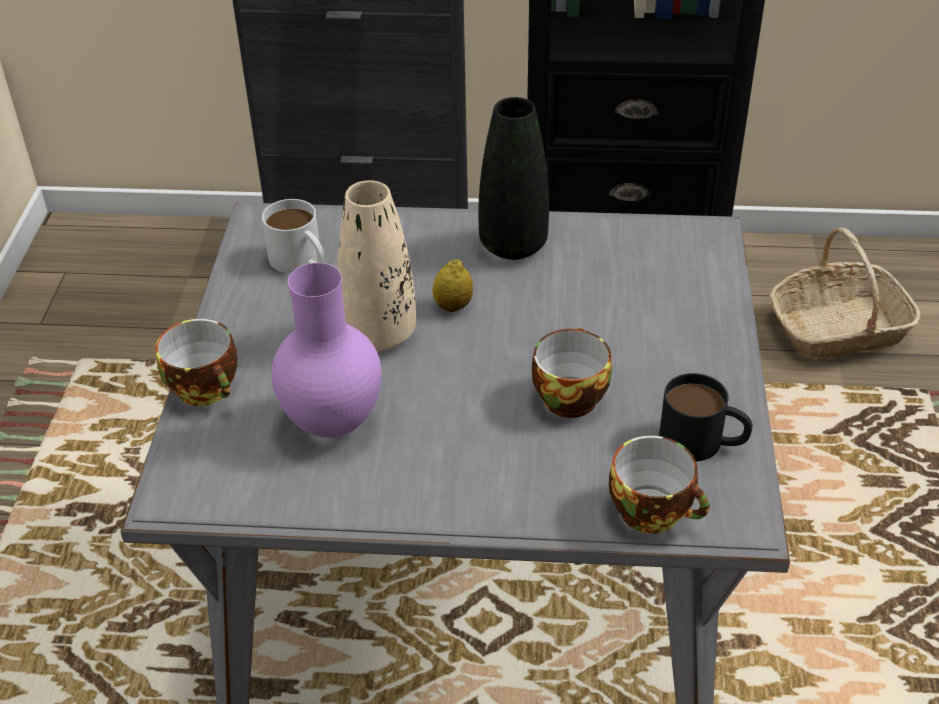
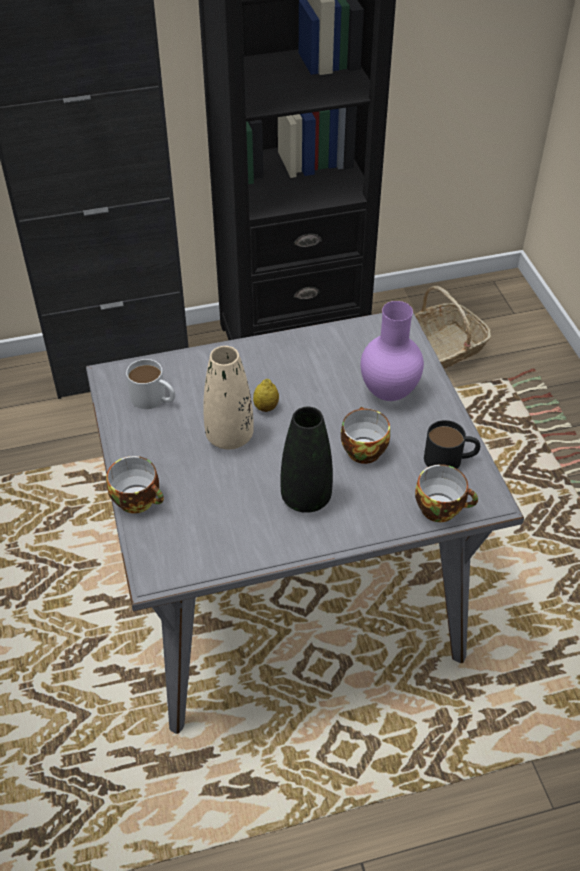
camera: 20 degrees left, 5 degrees up
(333, 425) = (231, 503): purple vase -> purple vase (390, 394)
(513, 245) = (284, 357): black vase -> black vase (306, 498)

